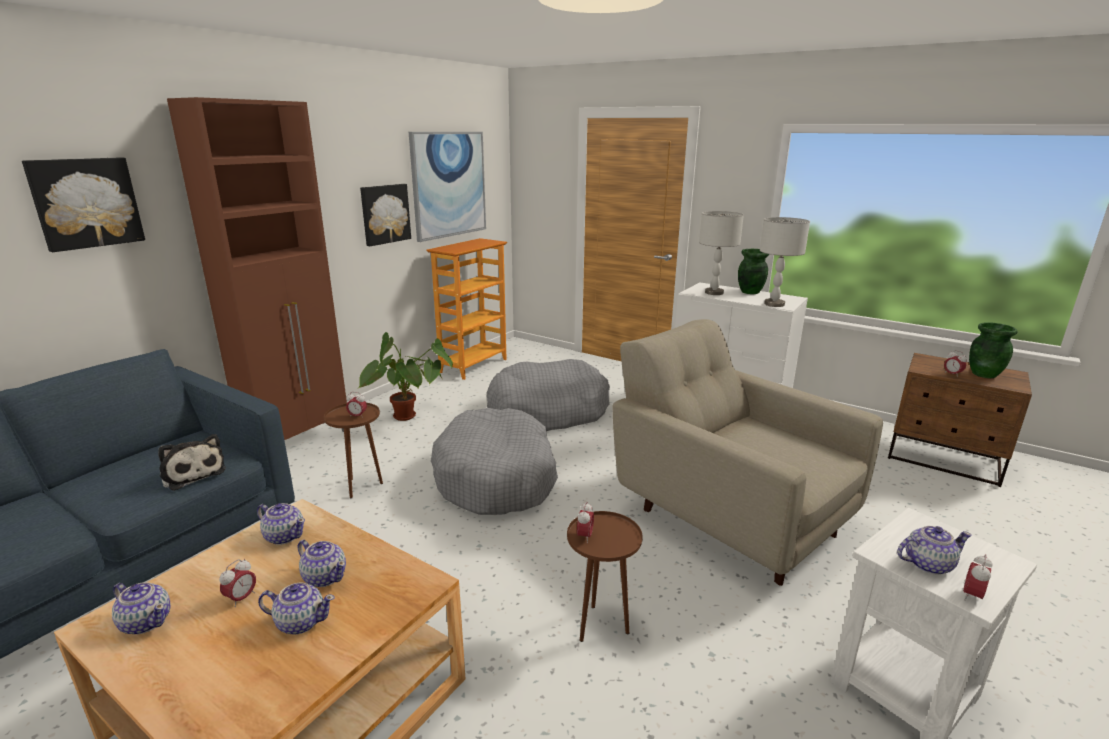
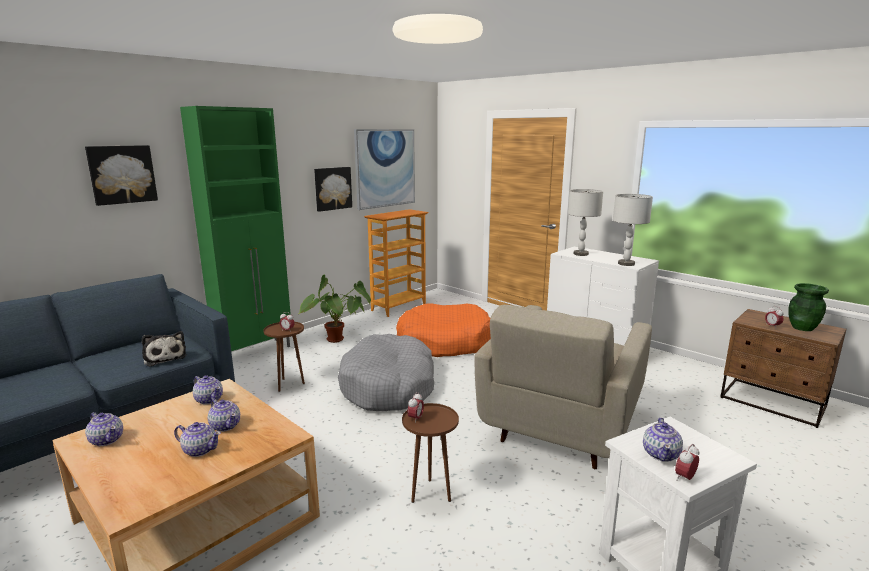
camera: 10 degrees right, 5 degrees down
(241, 598) = (168, 433): alarm clock -> none
(300, 442) = (255, 352): brown cabinet -> green cabinet
(547, 410) = (444, 342): grey dog bed -> orange dog bed
(726, 516) = (560, 428): beige armchair -> beige armchair turned 120 degrees counterclockwise
(749, 292) = (611, 254): green vase -> none
(927, 564) = (661, 454): teapot -> teapot turned 105 degrees clockwise

